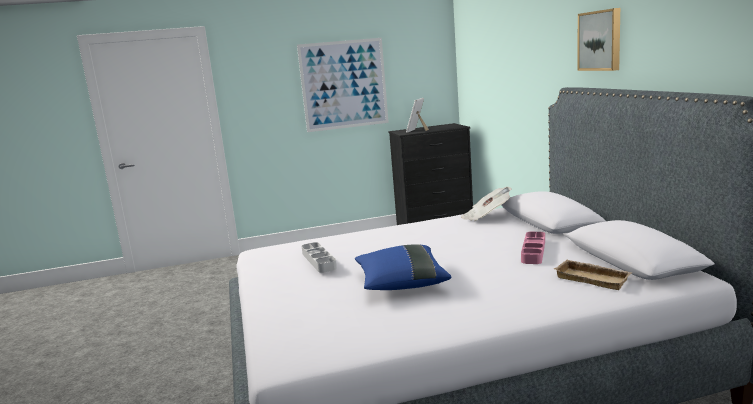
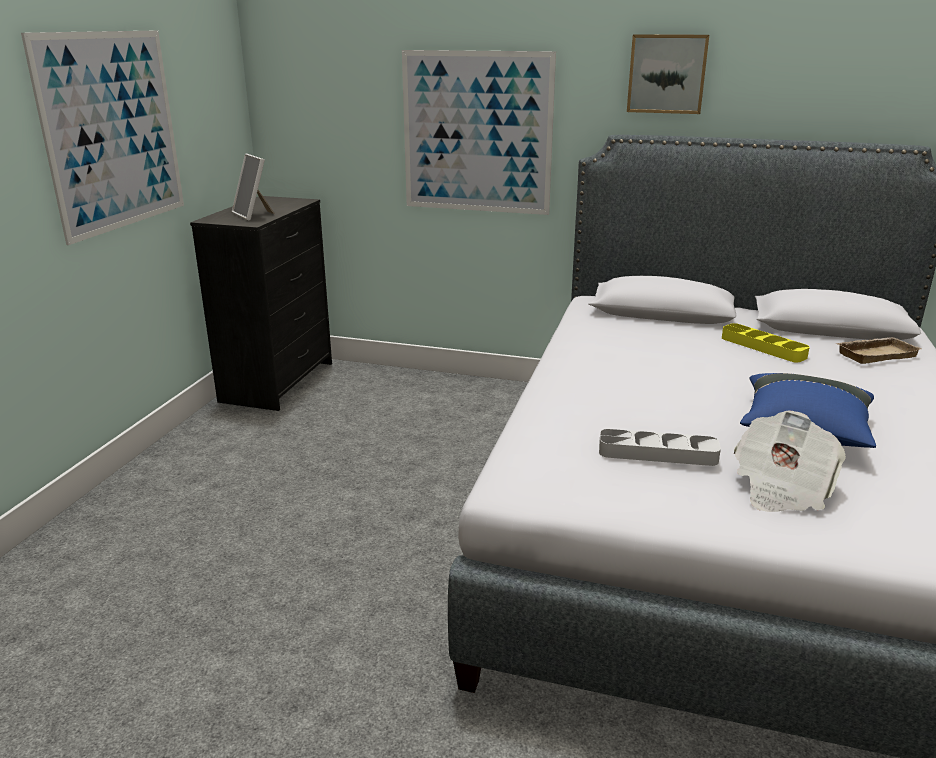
camera: 60 degrees left, 10 degrees up
(486, 217) = (602, 326): newspaper -> newspaper (781, 487)
(523, 87) = (477, 133): none -> picture
(533, 251) = (763, 347): pink tray -> yellow tray

